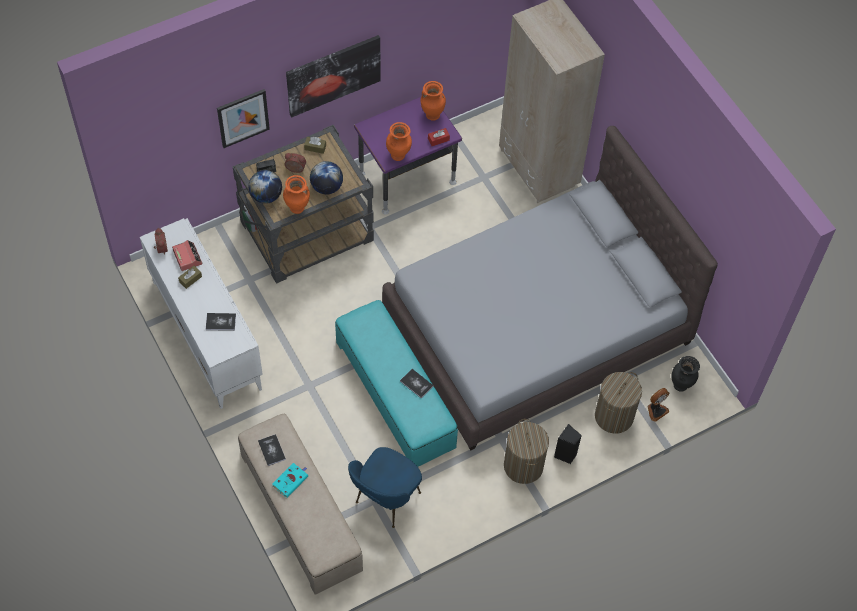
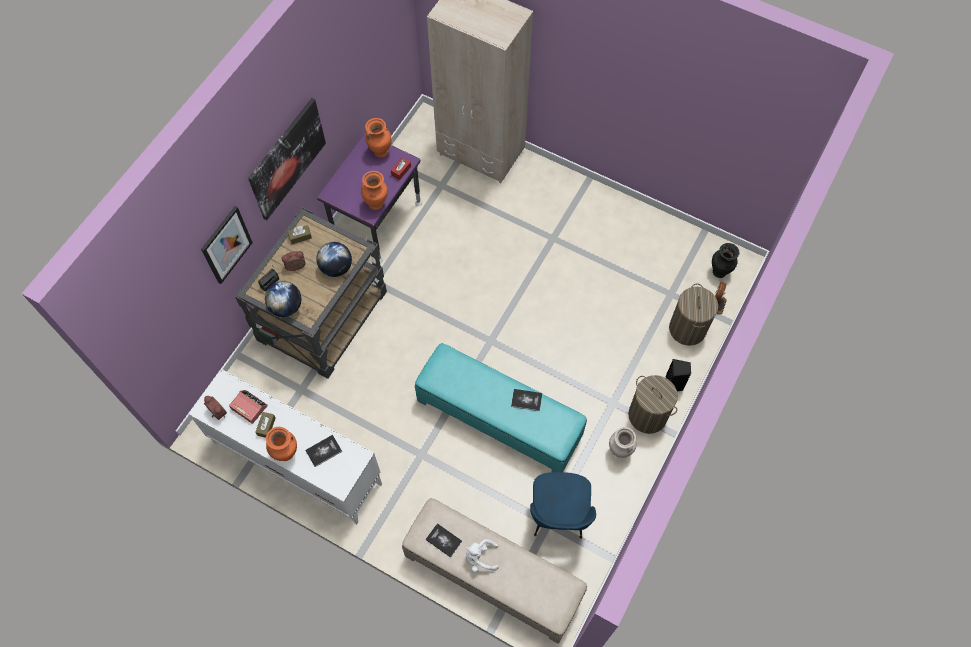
camera: 30 degrees left, 5 degrees up
(291, 480) = (480, 558): turquoise book -> white plush toy
(297, 208) = (323, 302): orange vase -> orange vase (286, 454)
(477, 480) = (619, 451): none -> beige vase
(537, 327) = (574, 289): grey bed -> none

